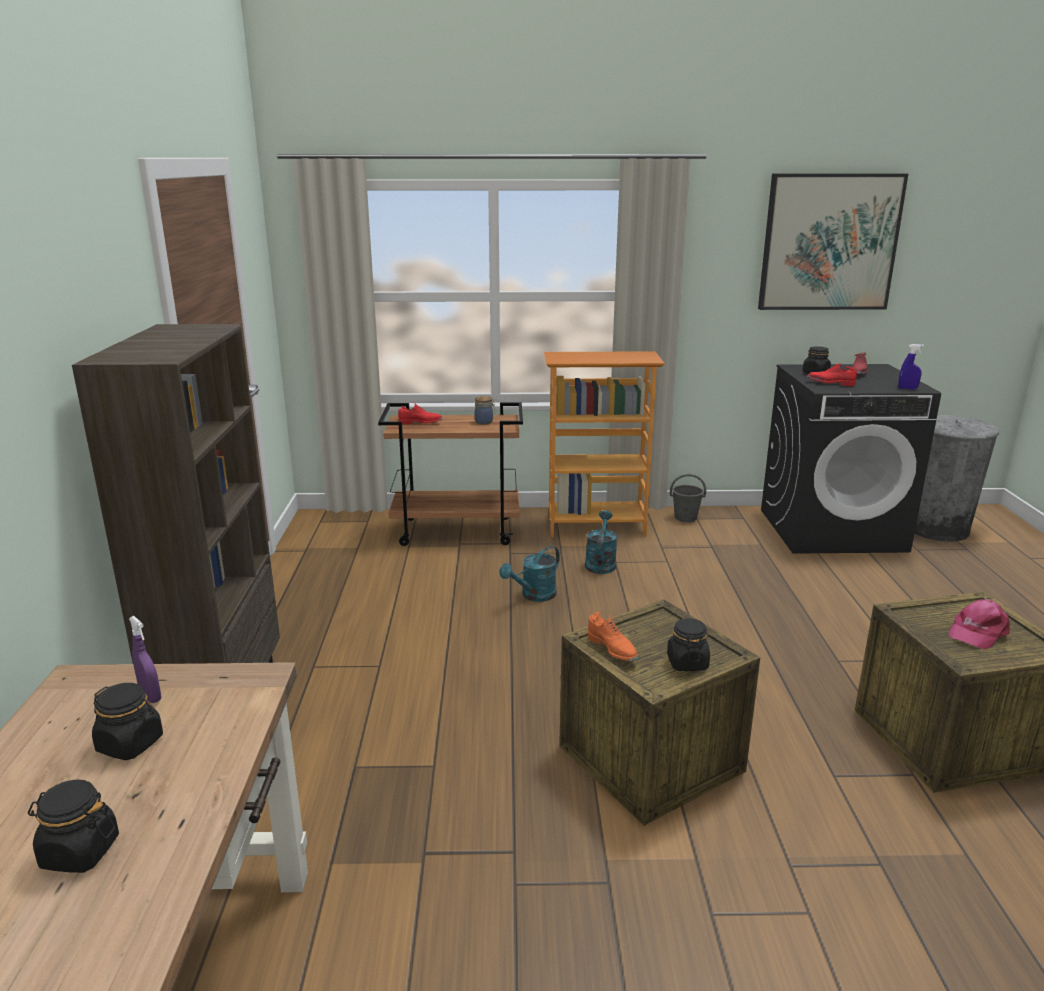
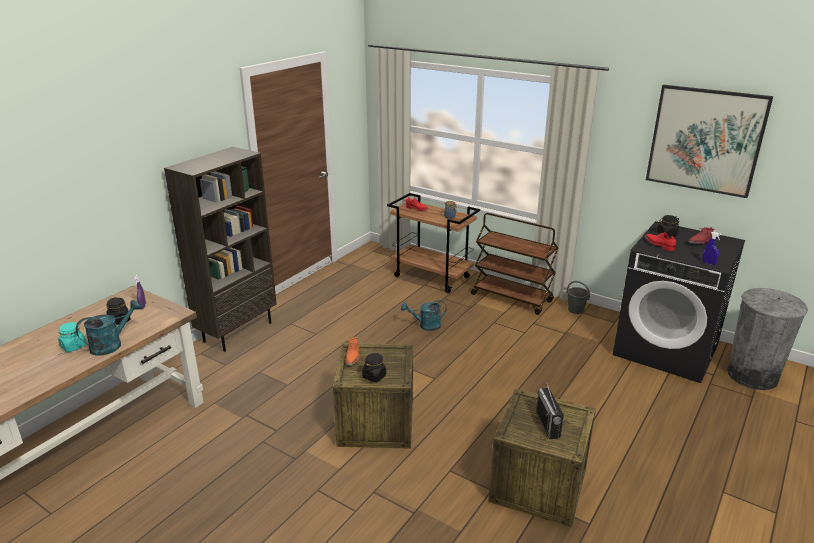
camera: 35 degrees right, 5 degrees up
(79, 852) = (73, 346): black jar -> turquoise jar
(596, 526) = (512, 298): bookcase -> brown cart
(600, 563) = (485, 320): turquoise watering can -> turquoise watering can (111, 344)
(977, 632) = (547, 424): pink cap -> radio

